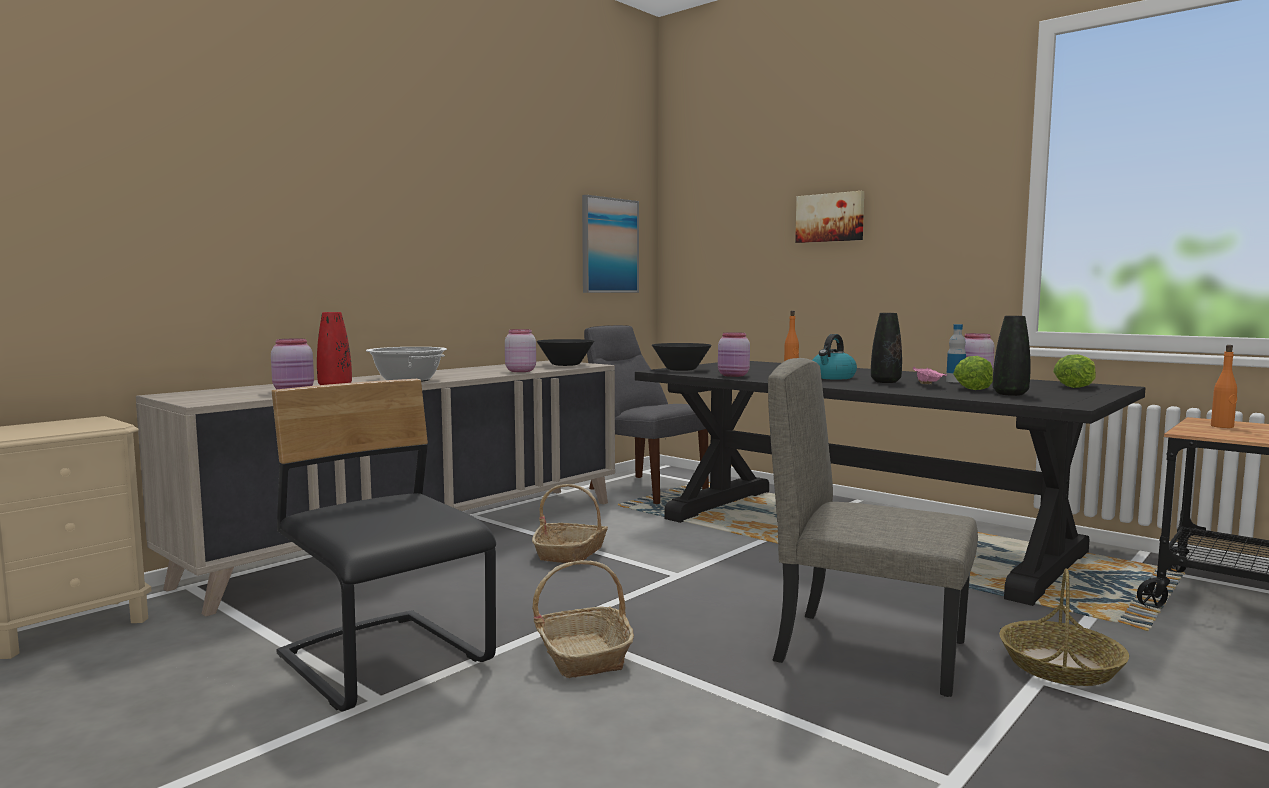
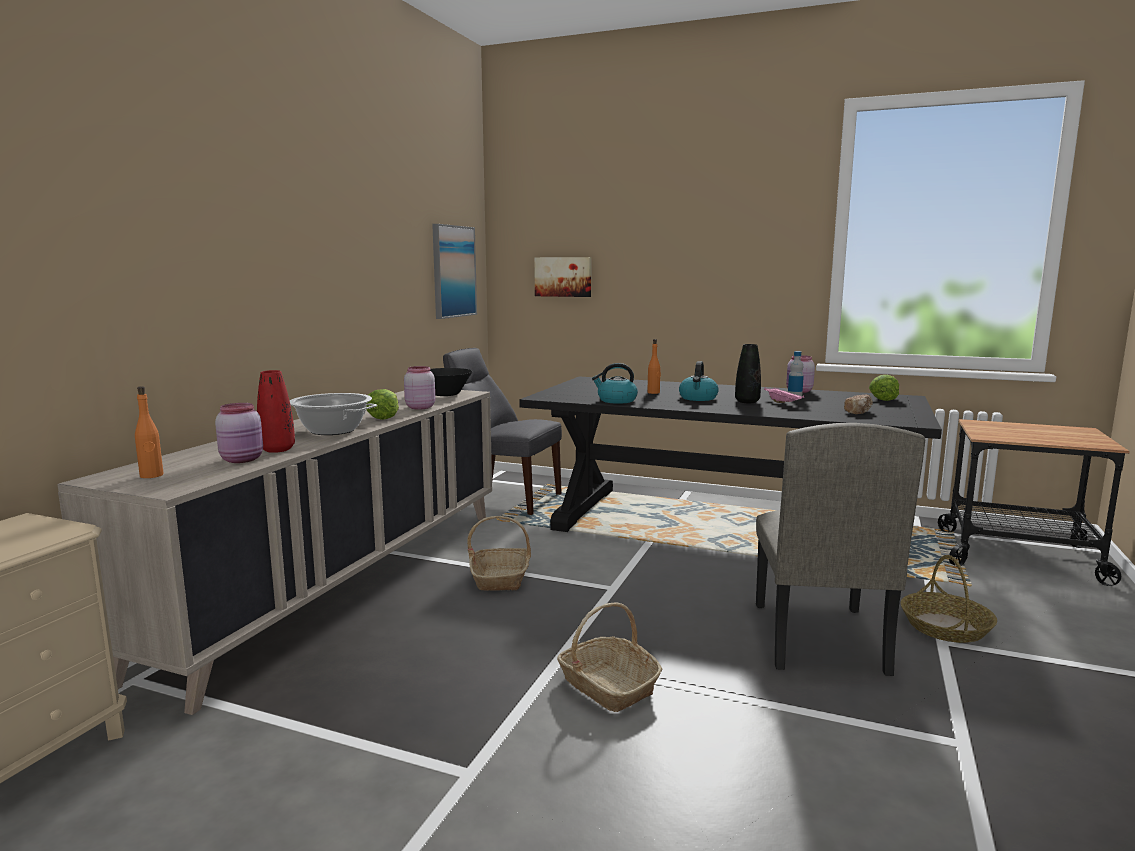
camera: 20 degrees left, 5 degrees up
(386, 661) = (438, 729): black chair -> none
(681, 369) = (557, 394): black bowl -> none
(734, 375) = (616, 400): pink jar -> kettle
(830, 217) = (661, 251): picture -> picture (563, 277)
(871, 650) = (817, 637): beige chair -> beige chair turned 90 degrees counterclockwise
(972, 388) = (821, 406): lettuce -> lettuce (383, 417)
(1010, 394) = (858, 412): black vase -> bread
(1222, 426) = (994, 428): orange bottle -> orange bottle (151, 475)

